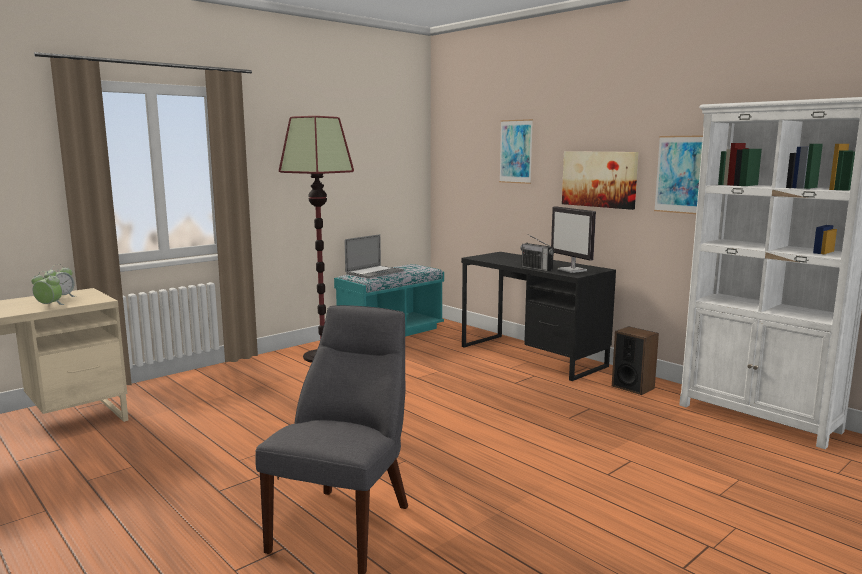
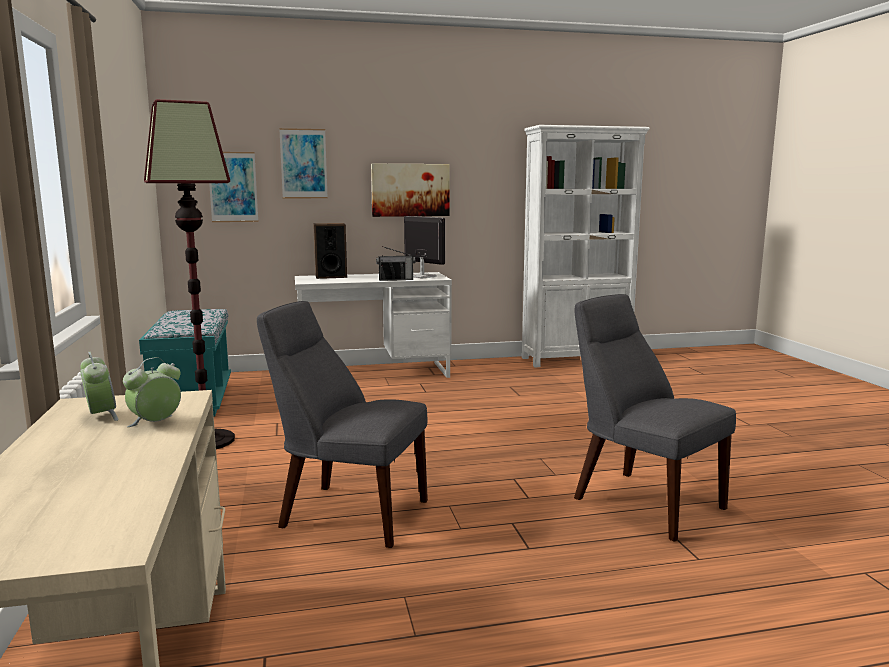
camera: 60 degrees left, 0 degrees up
(241, 421) = (348, 513): none -> grey chair
(374, 272) = (181, 323): laptop -> none
(531, 356) = (374, 373): black desk -> white desk
(572, 270) = (422, 276): monitor -> monitor turned 135 degrees counterclockwise
(633, 387) = (487, 368): speaker -> speaker (331, 276)
(680, 174) = (487, 183): picture -> picture (233, 187)

